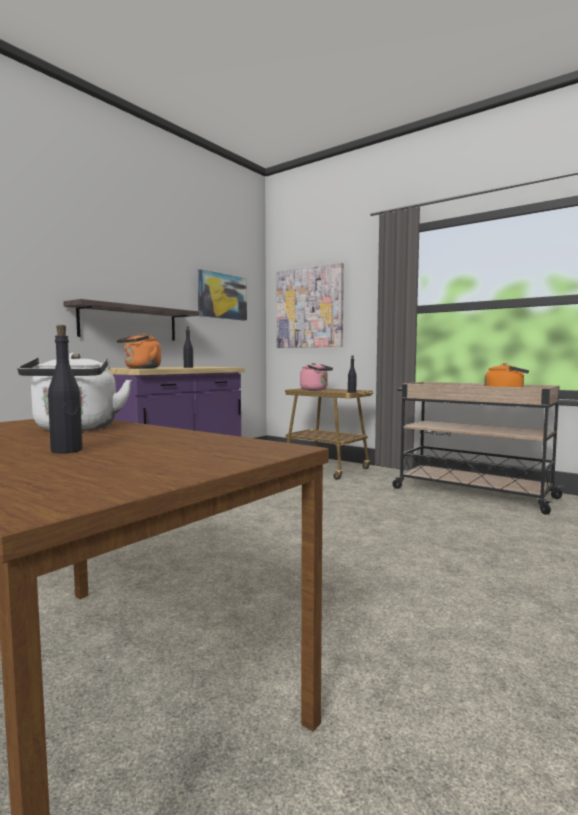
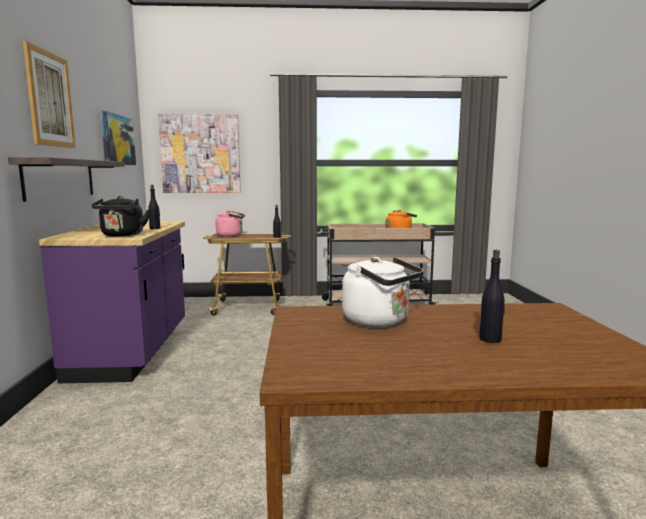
camera: 40 degrees left, 5 degrees up
(124, 259) = (50, 99): none -> picture
(141, 368) = (122, 235): orange kettle -> black kettle

